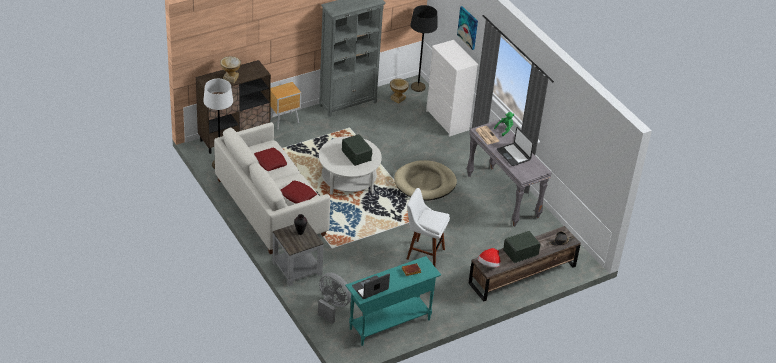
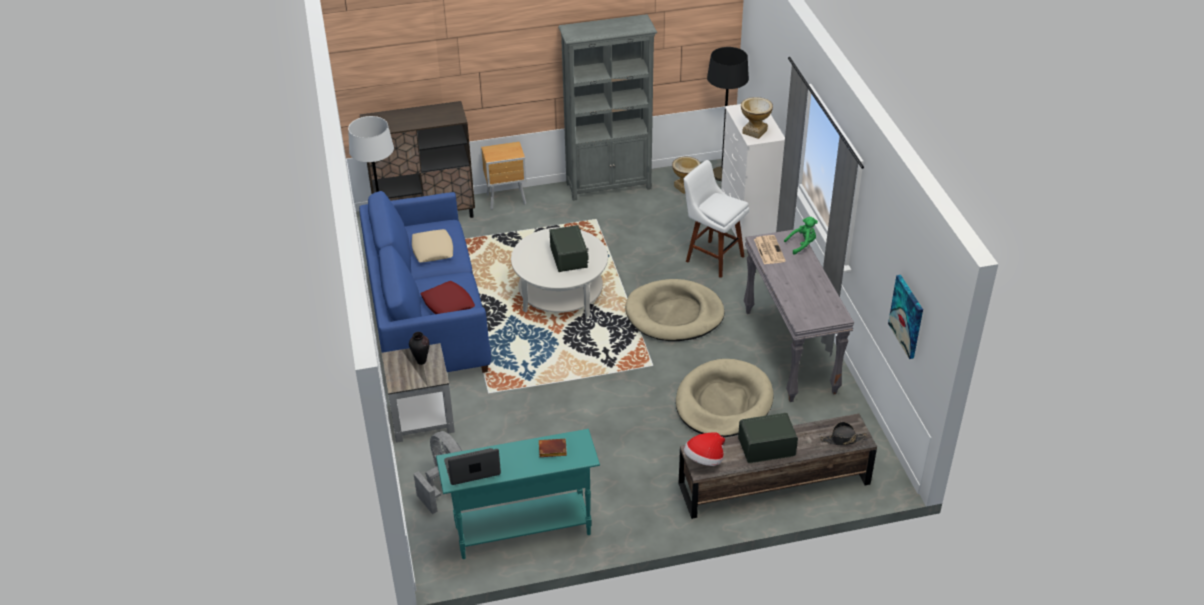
camera: 20 degrees right, 0 degrees up
(230, 78) = (407, 121): vase -> vase (754, 131)
(270, 162) = (432, 250): red pillow -> beige pillow
(270, 207) = (427, 319): white sofa -> blue sofa
(423, 253) = (626, 423): white stool -> white stool (712, 257)
(468, 27) = (778, 81): picture -> picture (907, 316)
(475, 232) = (723, 402): none -> beige dog bed
(514, 155) = (801, 285): laptop -> none

